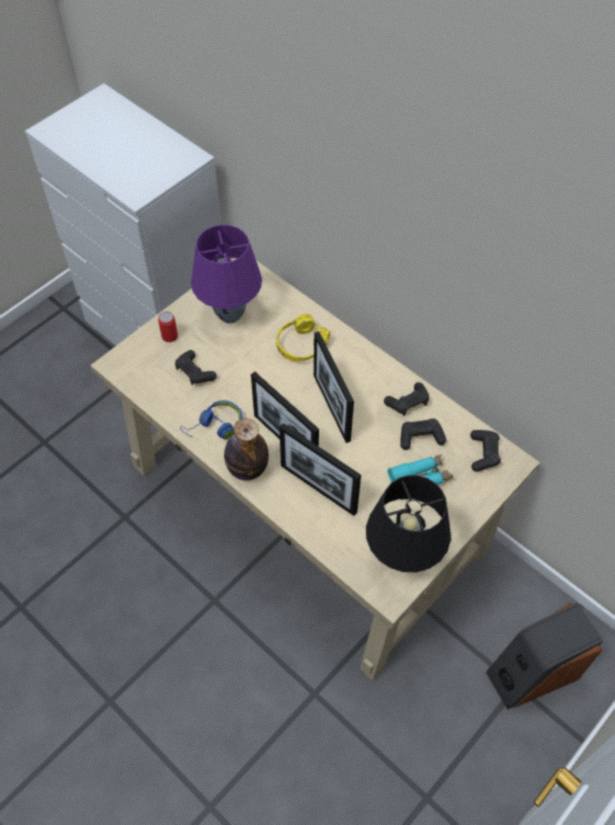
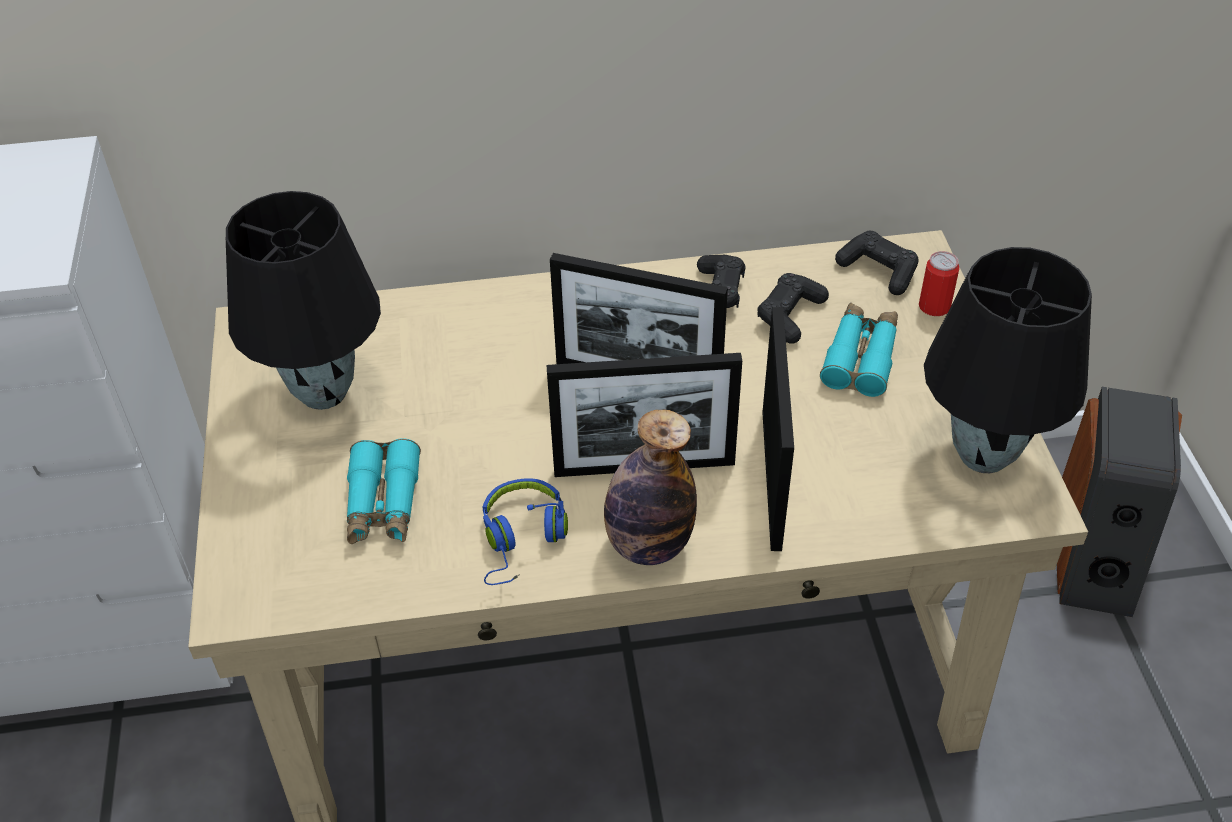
camera: 50 degrees left, 10 degrees down
(169, 336) = (269, 494): can -> can (934, 306)
(195, 372) = (383, 503): black game controller -> turquoise binoculars
(229, 315) = (322, 394): purple table lamp -> black table lamp
(301, 345) = (485, 345): yellow headphones -> none
(318, 488) = (771, 478): picture frame -> picture frame turned 75 degrees counterclockwise

